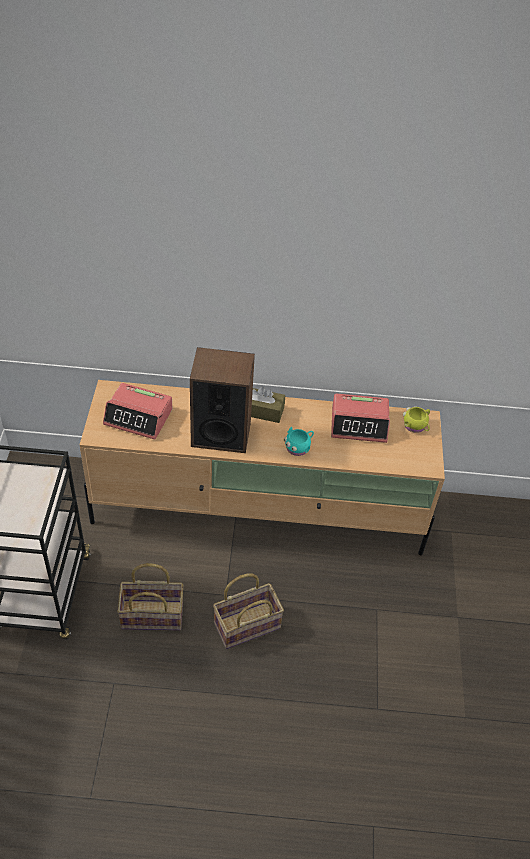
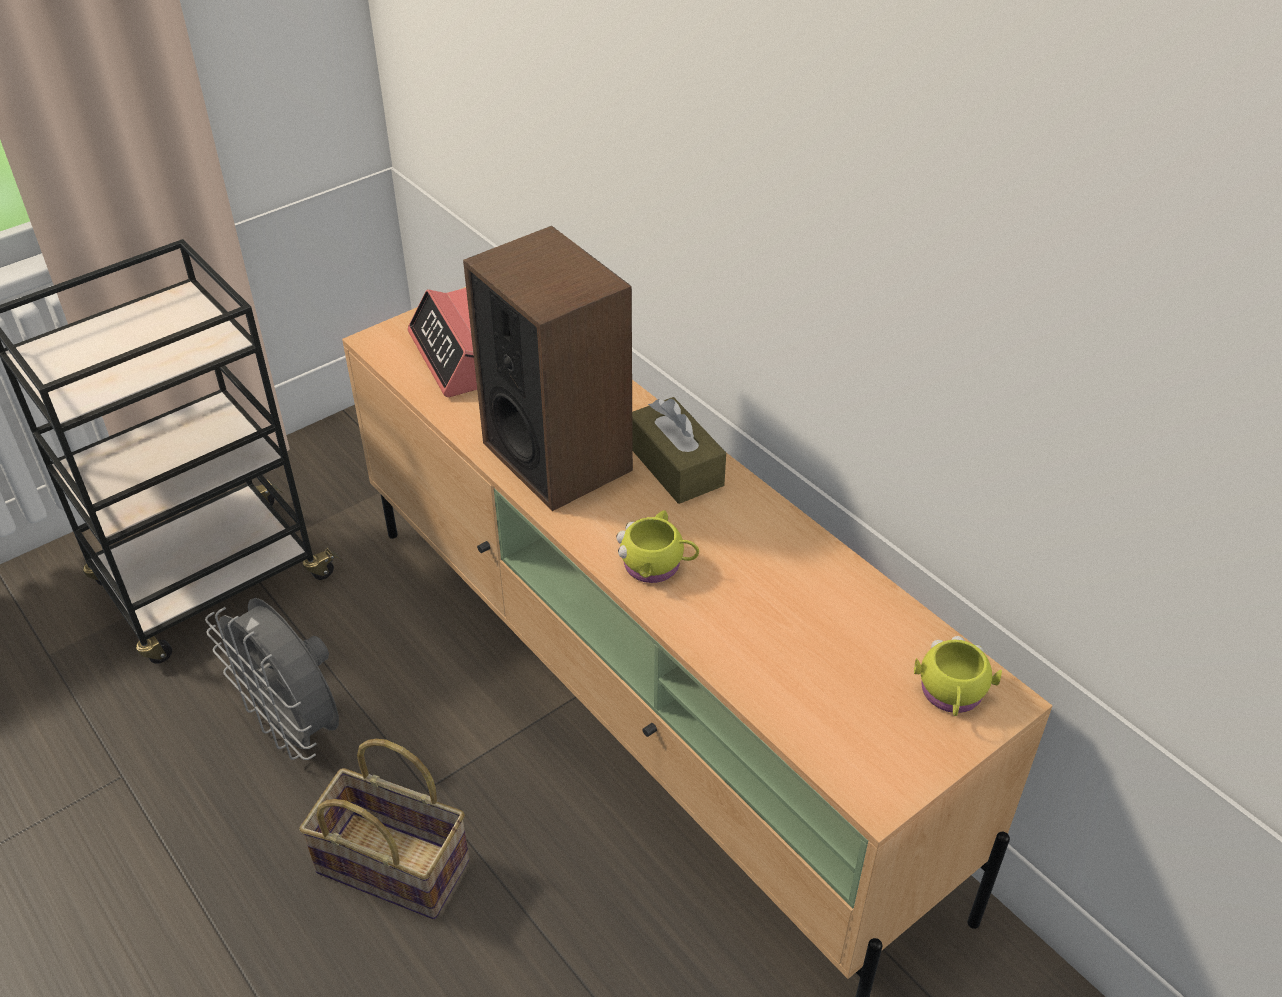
camera: 50 degrees right, 5 degrees down
(154, 614) = (295, 727): basket -> grey fan
(299, 447) = (657, 565): turquoise mug -> yellow mug
(359, 424) = (831, 607): alarm clock -> none

